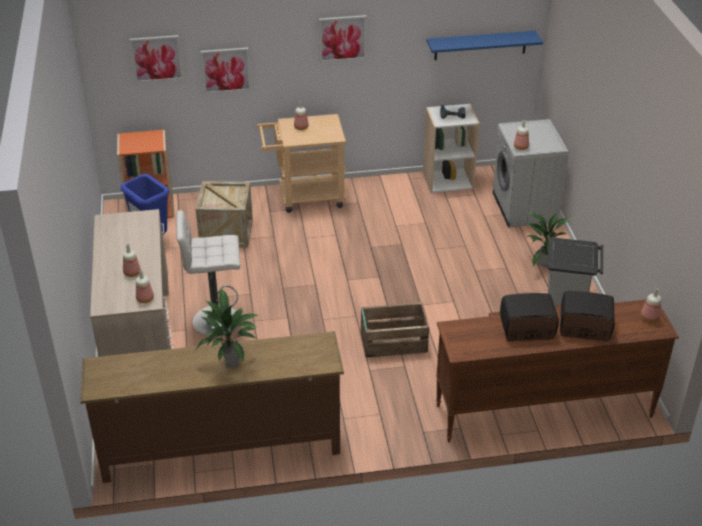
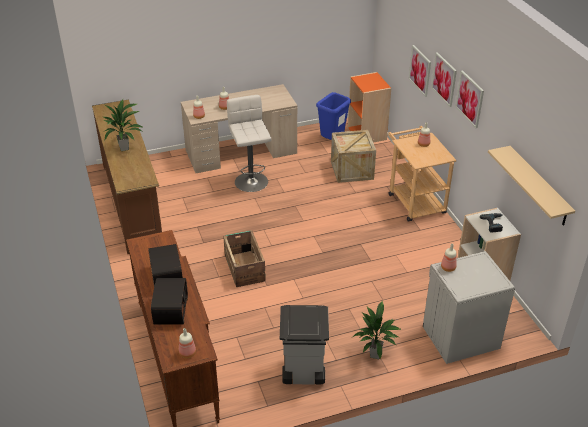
camera: 80 degrees right, 0 degrees up
(156, 58) = (398, 33): picture -> picture (444, 79)
(480, 45) = (538, 186): blue shelf -> beige shelf

